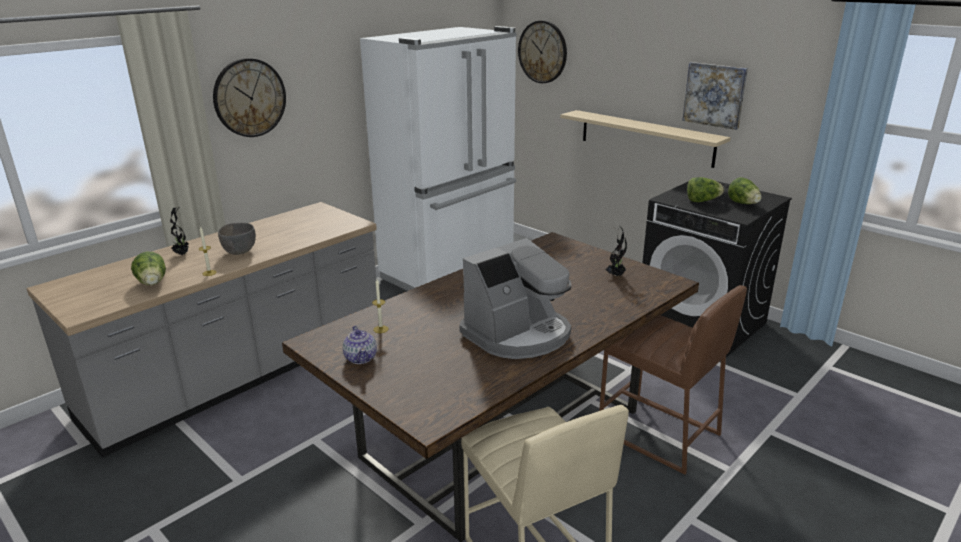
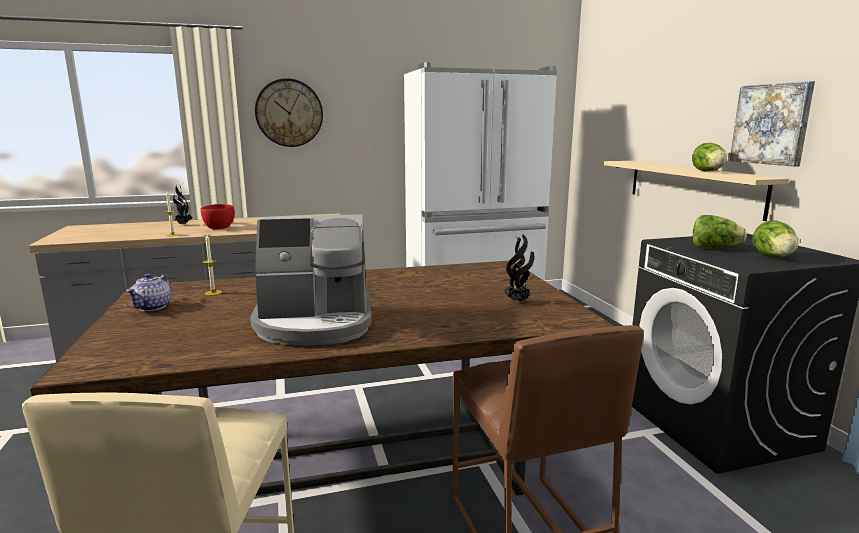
camera: 30 degrees right, 10 degrees down
(153, 283) = (128, 234): lettuce -> lettuce (709, 171)
(240, 251) = (219, 228): grey bowl -> red bowl
(542, 52) = (605, 102): wall clock -> none

